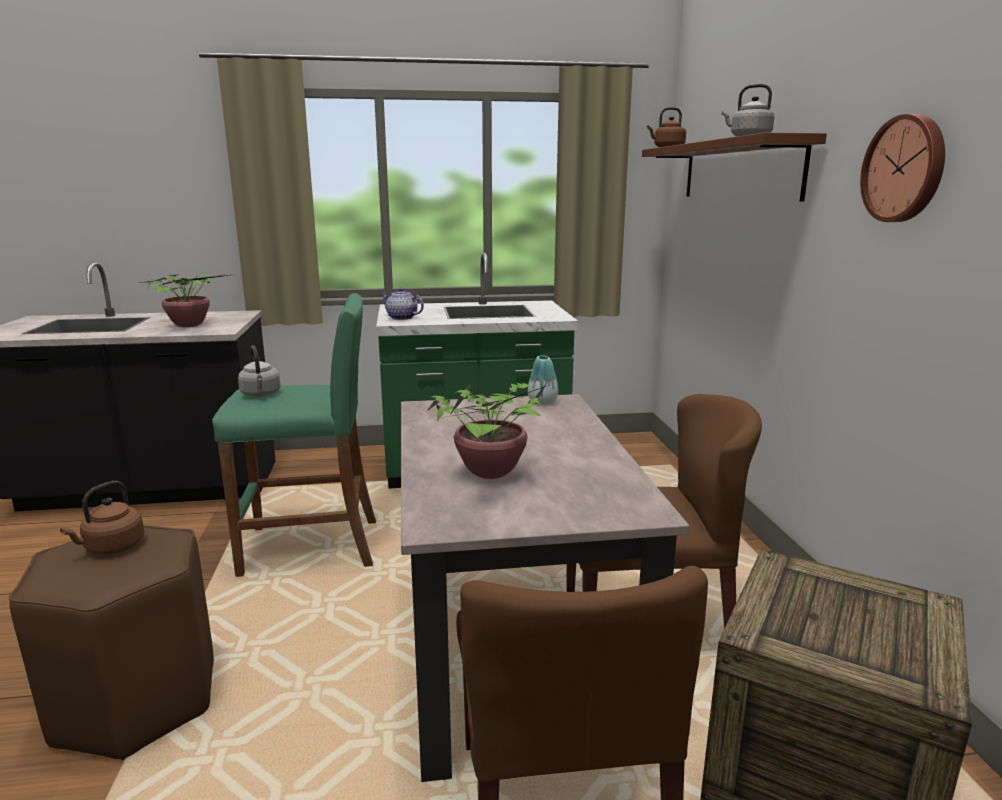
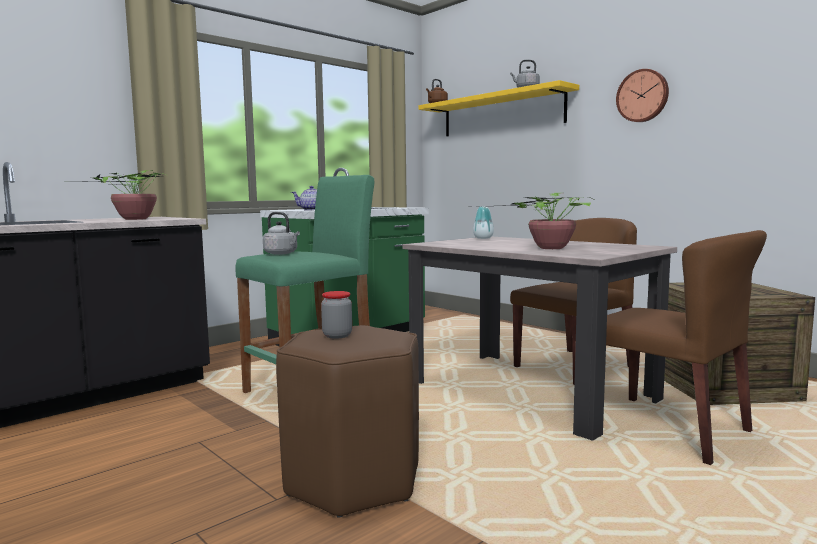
camera: 35 degrees left, 10 degrees down
(112, 547) = (337, 335): brown kettle -> jar
(739, 171) = (501, 114): brown shelf -> yellow shelf

